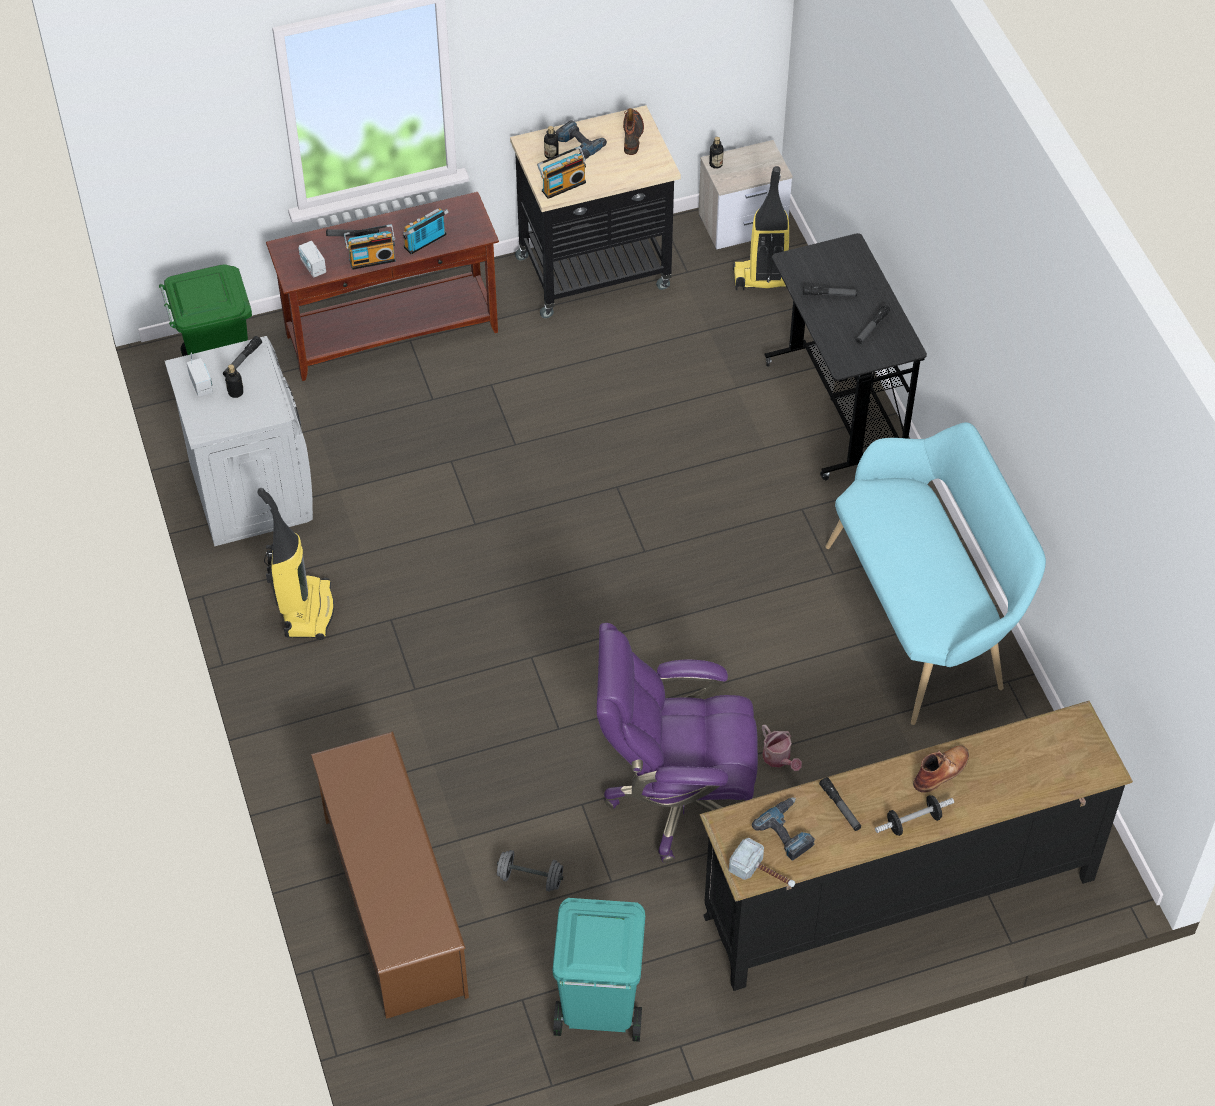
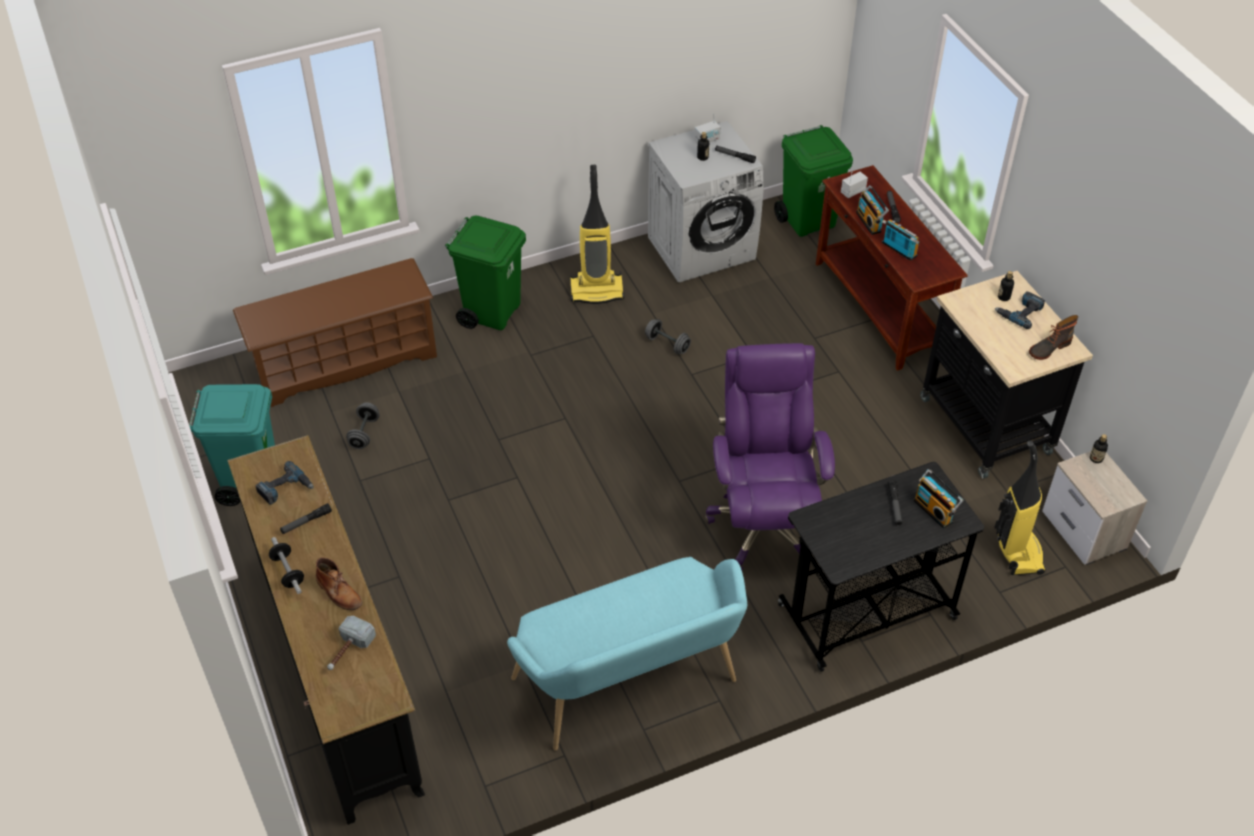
camera: 85 degrees right, 5 degrees down
(326, 730) = (492, 312): none -> green trash can
(419, 543) = (667, 344): none -> grey dumbbell
(562, 185) = (968, 307): radio -> radio (934, 510)
(633, 135) = (1048, 348): boot -> boot turned 150 degrees clockwise
(675, 800) = (432, 515): purple office chair -> purple office chair (764, 524)
(763, 873) = (247, 475): hammer -> hammer (348, 650)
(778, 759) = (473, 582): watering can -> none
(871, 328) = (859, 539): flashlight -> none

